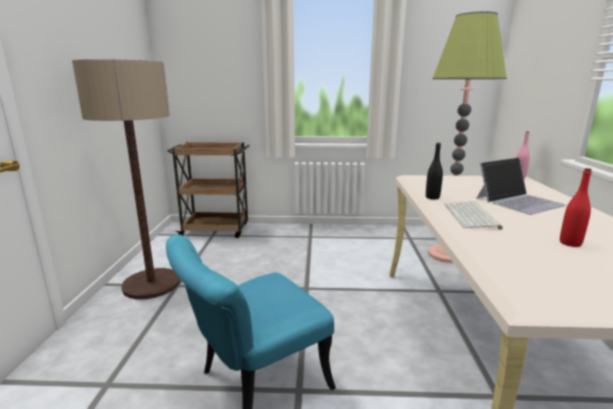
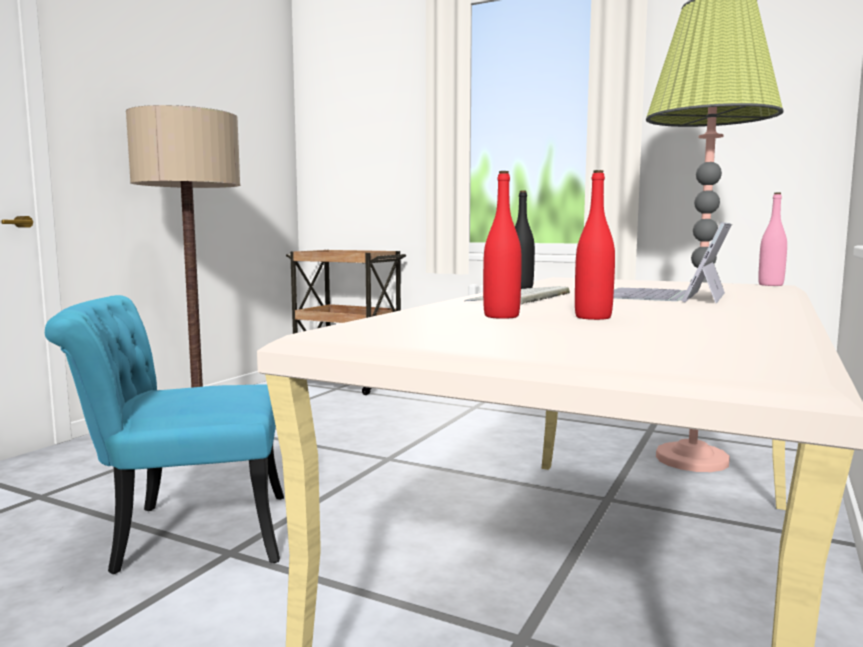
camera: 25 degrees right, 10 degrees down
(519, 201) = (665, 295): laptop -> laptop turned 120 degrees clockwise
(534, 250) = (501, 316): none -> red bottle

